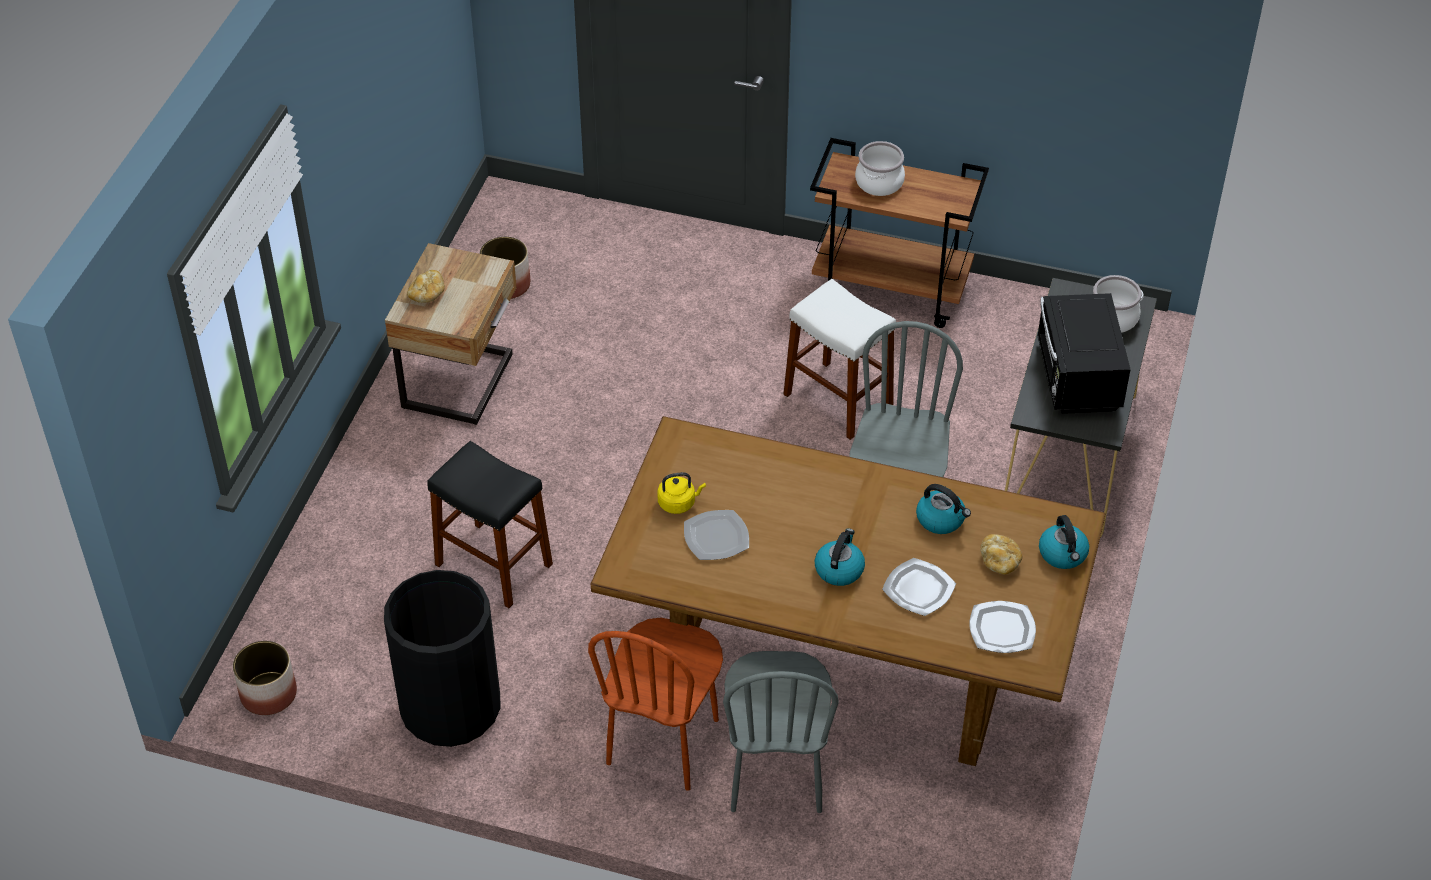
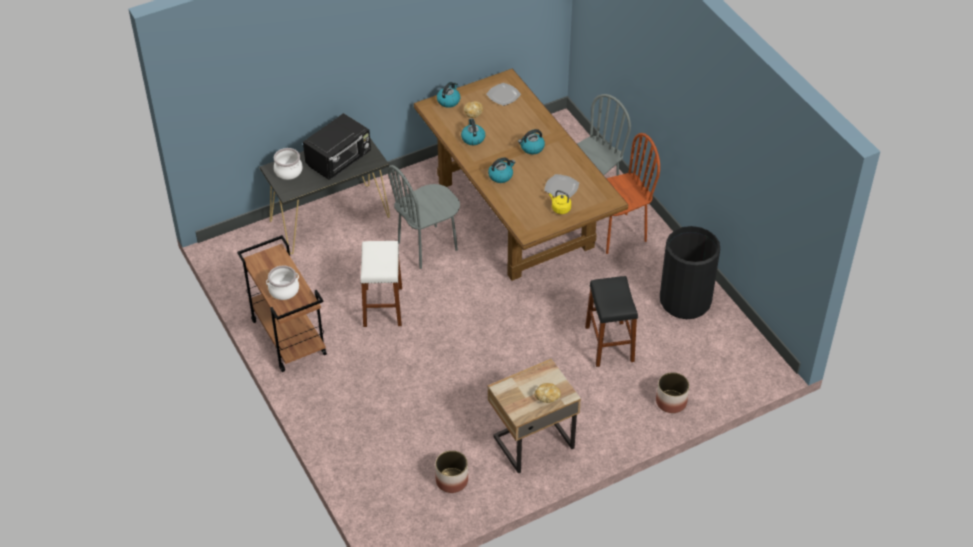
camera: 135 degrees left, 0 degrees up
(268, 693) = (755, 358): planter -> planter (671, 402)
(822, 491) = (501, 176): none -> kettle
(918, 588) = (513, 124): plate -> none

